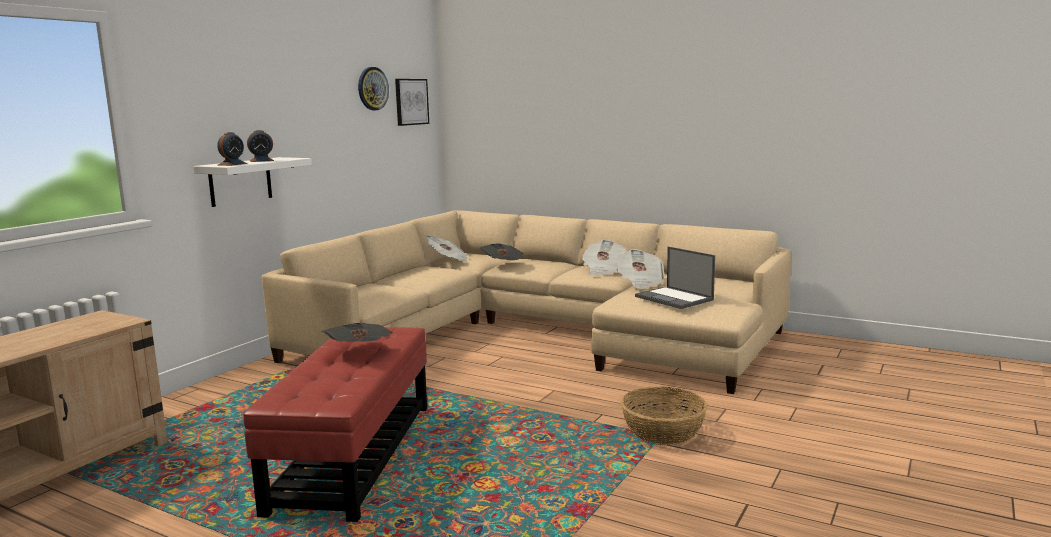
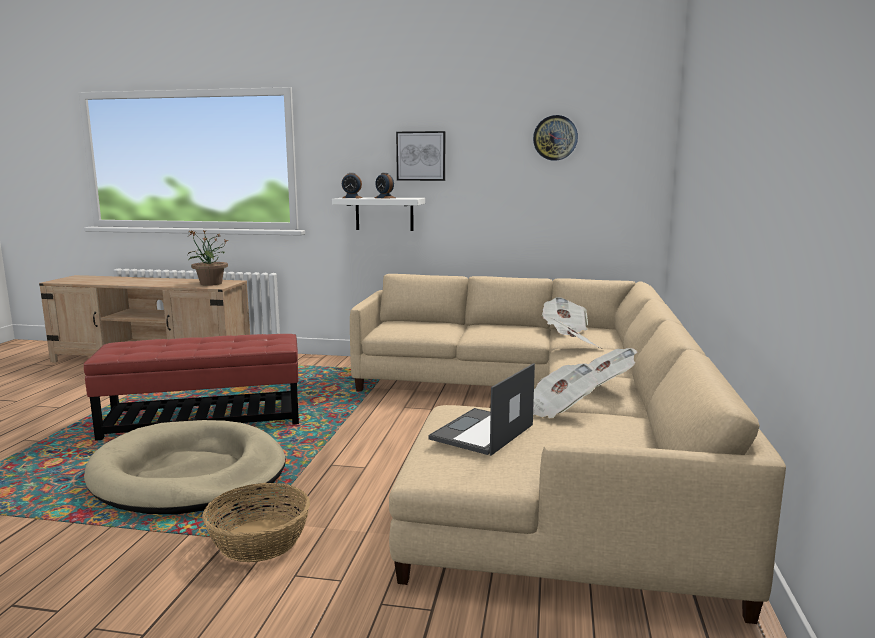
camera: 70 degrees right, 0 degrees up
(88, 325) = (210, 283): none -> potted plant
(360, 351) = (217, 344): newspaper -> none
(411, 102) = (618, 152): picture -> picture (421, 156)
(514, 460) = (189, 474): none -> beige dog bed

